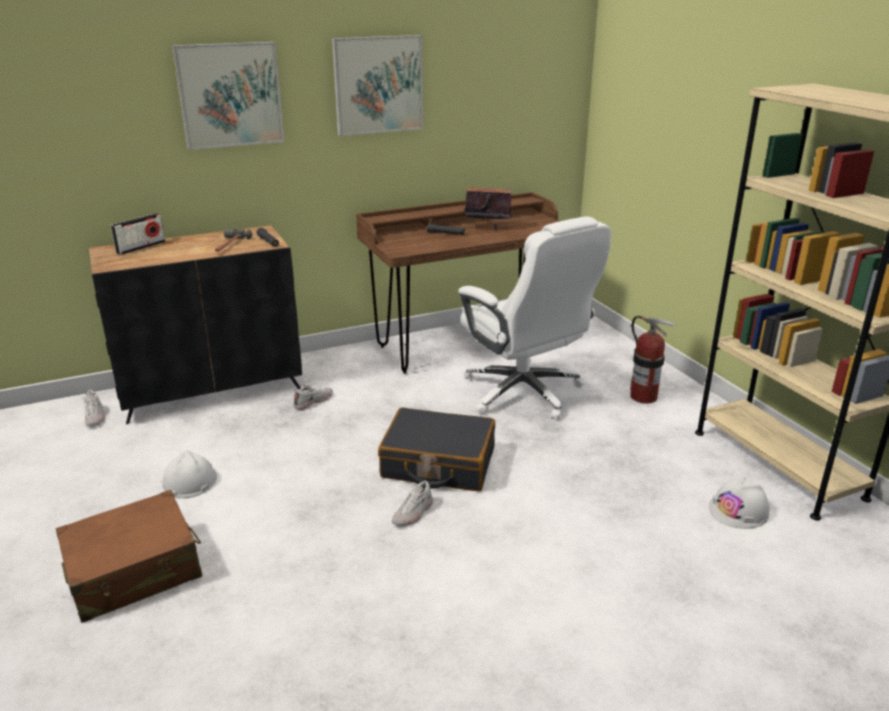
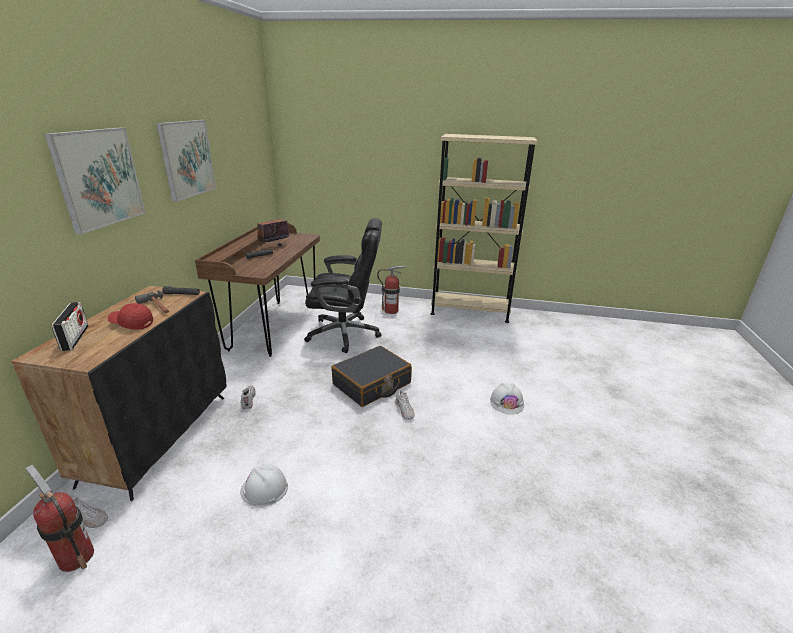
camera: 55 degrees left, 0 degrees up
(55, 436) = (76, 557): none -> fire extinguisher
(134, 571) = (338, 553): brown suitcase -> none
(186, 251) = (132, 323): none -> red cap
(524, 392) = (345, 333): white office chair -> black office chair
(739, 510) = (489, 332): white hard hat -> white hard hat (507, 402)

